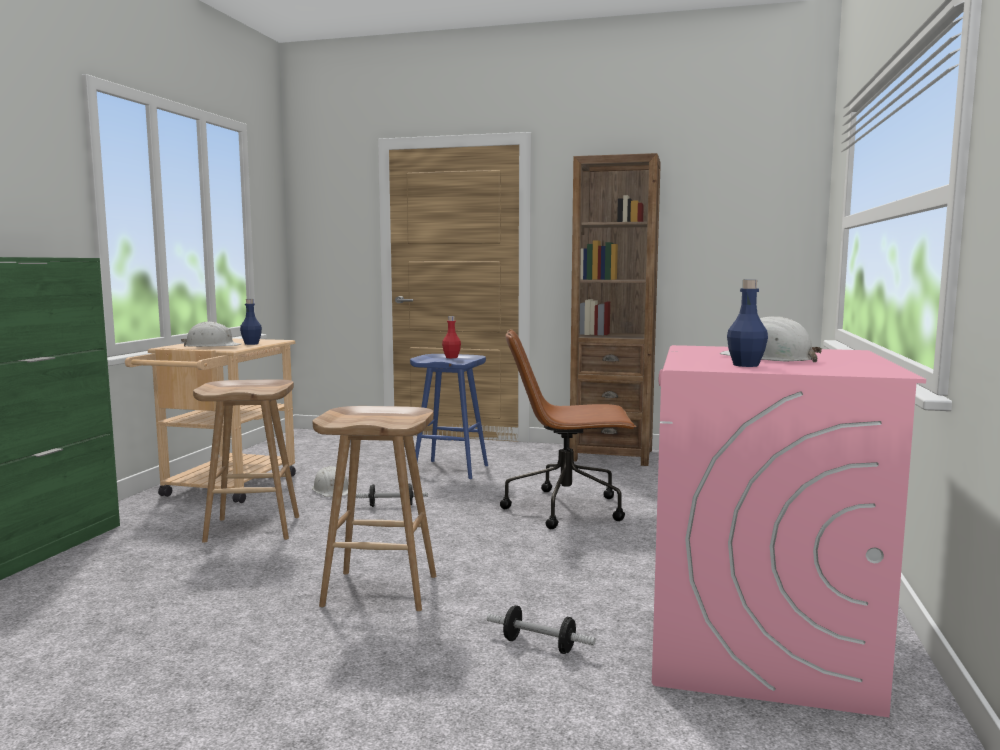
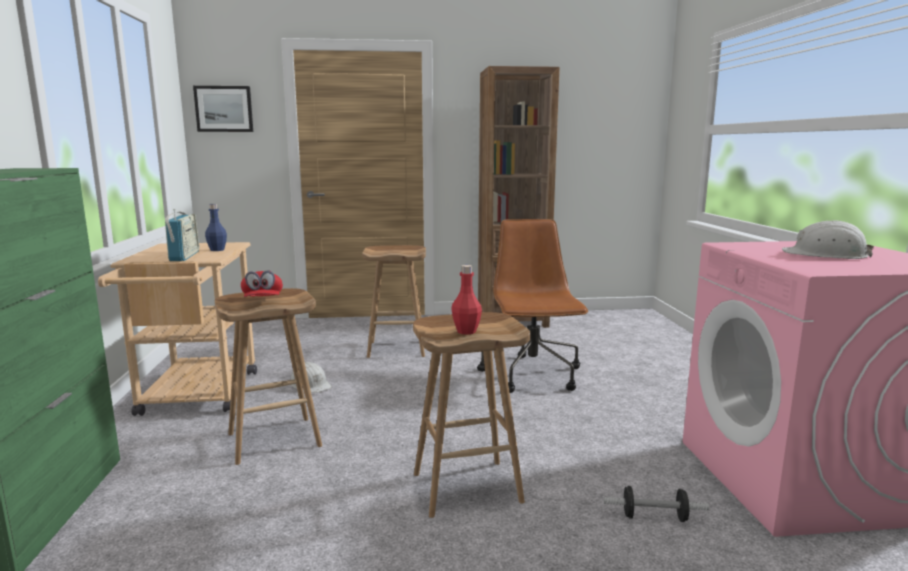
camera: 20 degrees left, 5 degrees up
(212, 346) = (184, 256): white hard hat -> radio
(243, 387) = (263, 301): none -> red cap
(322, 212) = (224, 109): none -> picture
(391, 505) = (383, 394): dumbbell -> none
(451, 357) = (394, 249): red bottle -> red bottle (466, 331)
(451, 469) = (397, 349): blue stool -> brown stool
(567, 508) = (532, 375): brown office chair -> brown office chair turned 105 degrees clockwise
(745, 365) = (843, 265): blue bottle -> none

